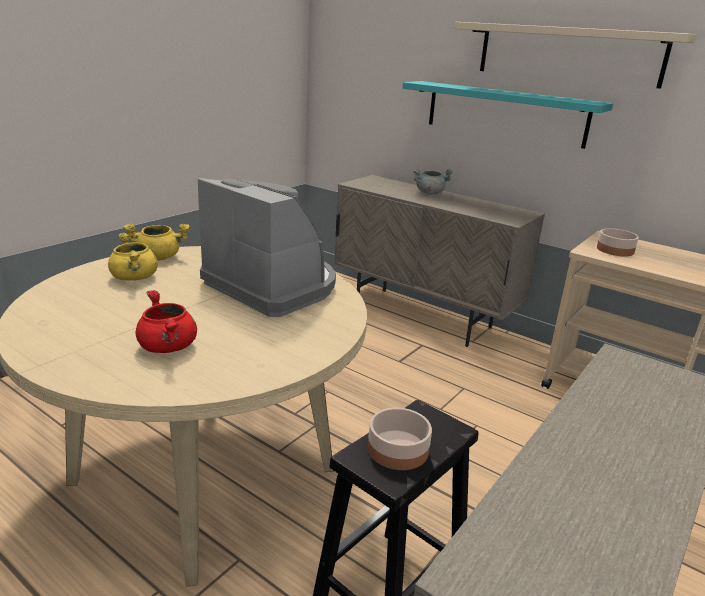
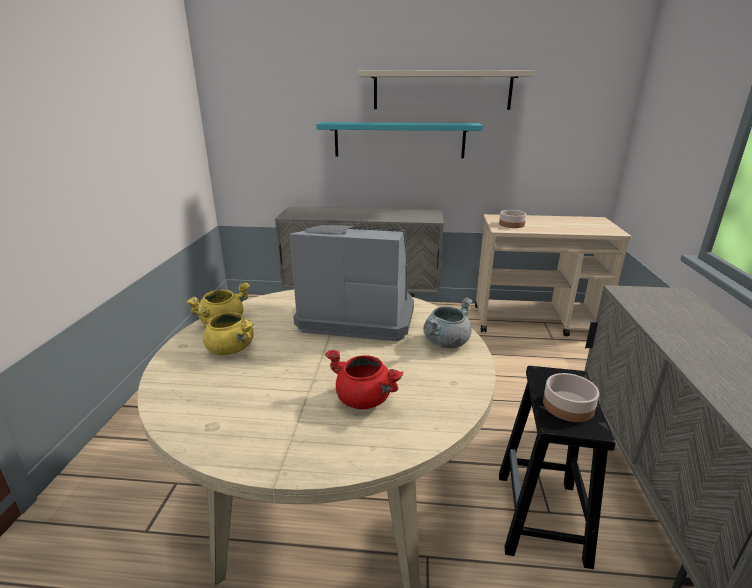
camera: 30 degrees left, 0 degrees up
(430, 193) = (351, 211): grey cooking pot -> grey cooking pot (446, 342)

